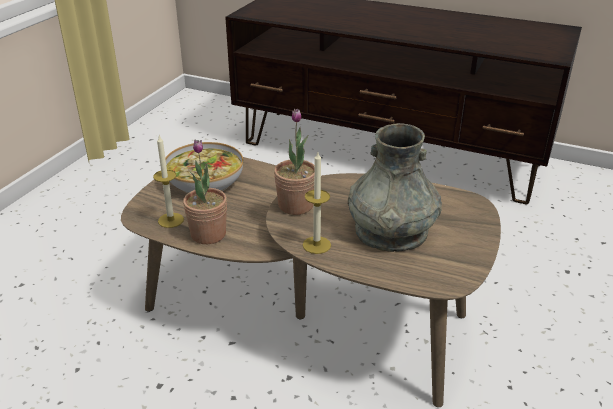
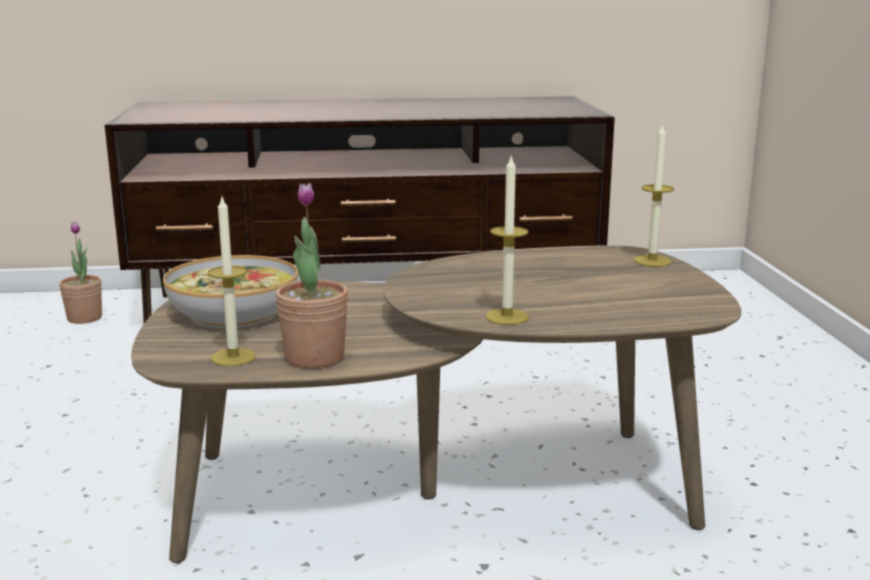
camera: 30 degrees left, 15 degrees down
(295, 205) = (424, 292): potted plant -> potted plant (84, 318)
(391, 230) = (577, 288): grey vase -> none
(476, 217) = (652, 261): none -> candle

